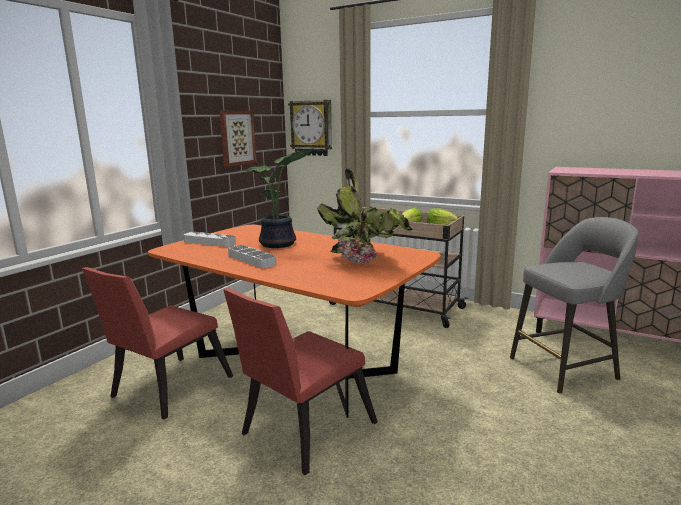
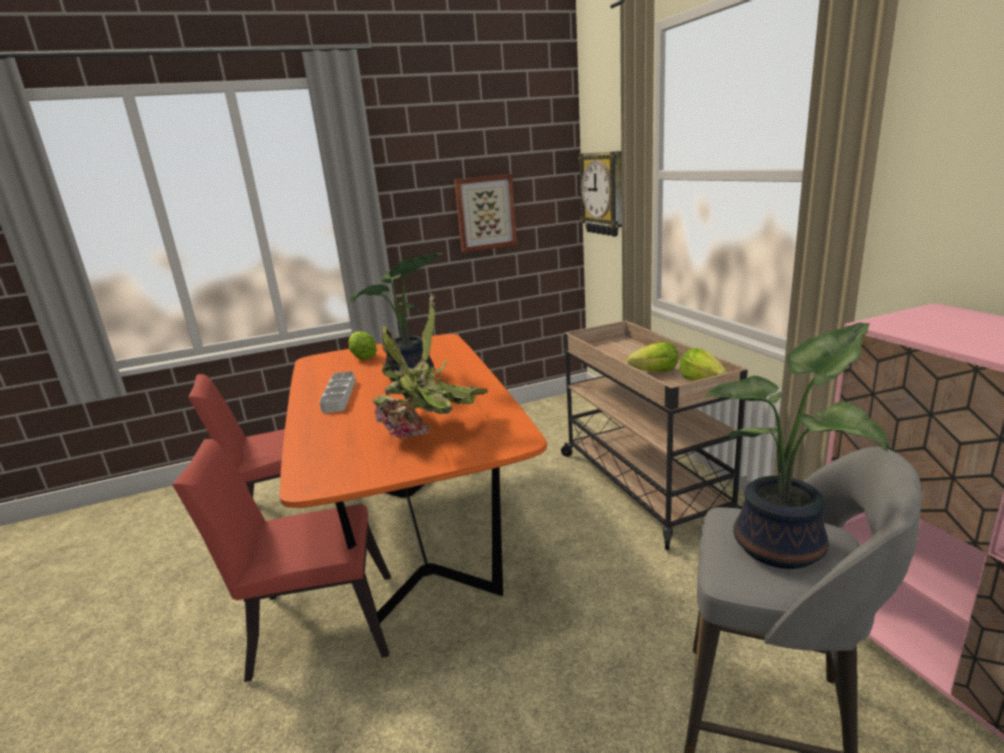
camera: 40 degrees right, 5 degrees up
(209, 242) = (362, 357): grey tray -> lettuce
(575, 268) = (785, 547): none -> potted plant

